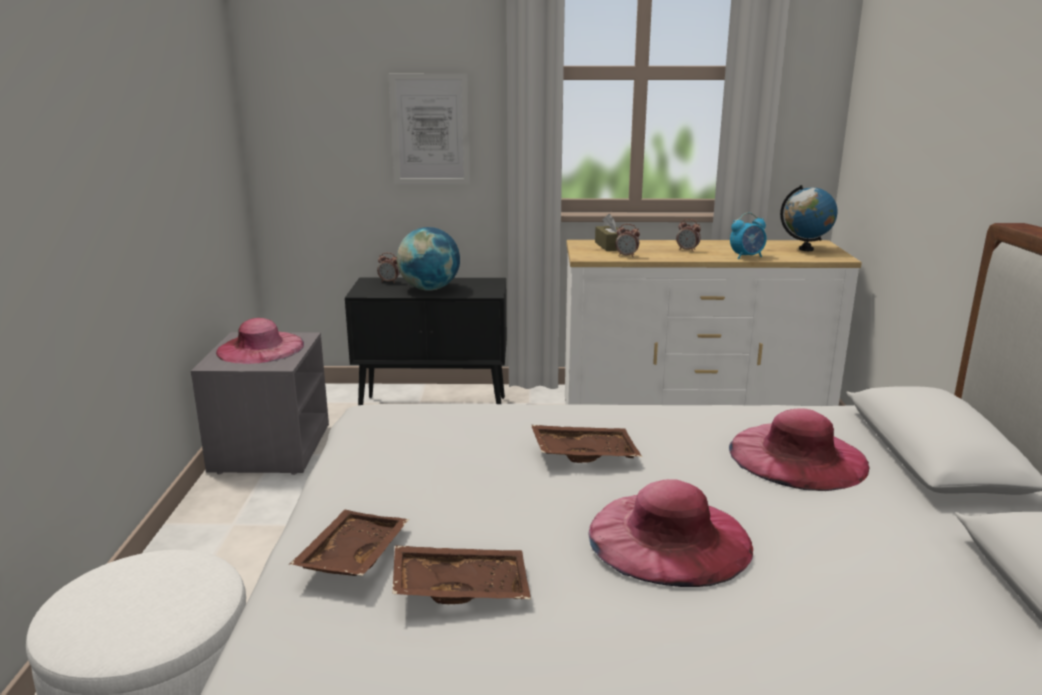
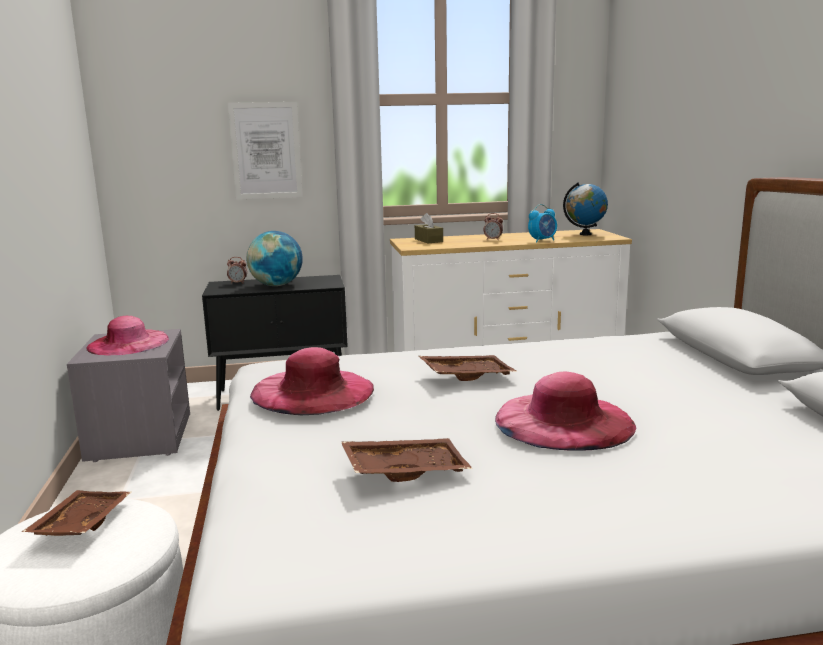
camera: 10 degrees left, 5 degrees down
(351, 556) = (296, 460): brown tray -> brown tray (80, 524)
(626, 256) = (446, 245): alarm clock -> none
(798, 456) = (636, 364): pink hat -> pink hat (313, 391)

